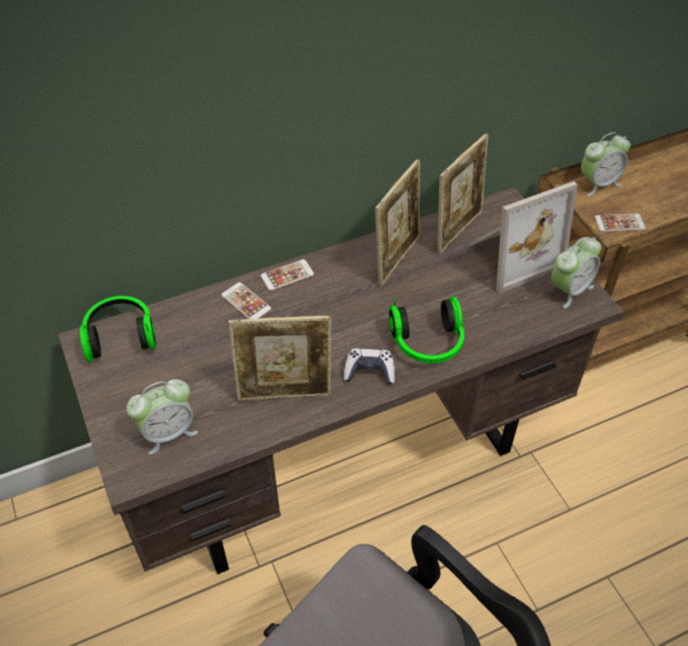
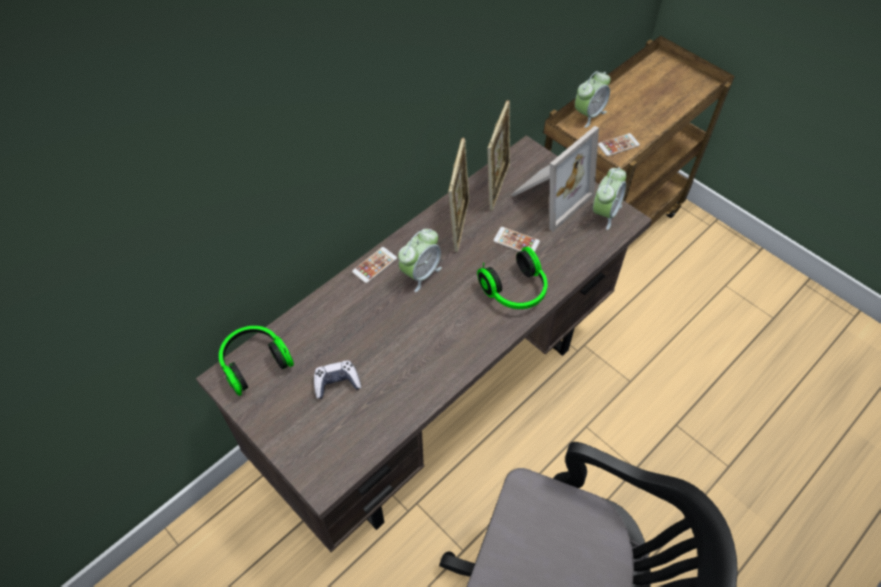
camera: 20 degrees left, 5 degrees up
(168, 432) = (338, 435): alarm clock -> alarm clock (420, 274)
(246, 302) = (350, 299): phone -> phone (516, 241)
(285, 393) = (420, 369): picture frame -> none
(369, 371) = (480, 329): game controller -> game controller (337, 383)

